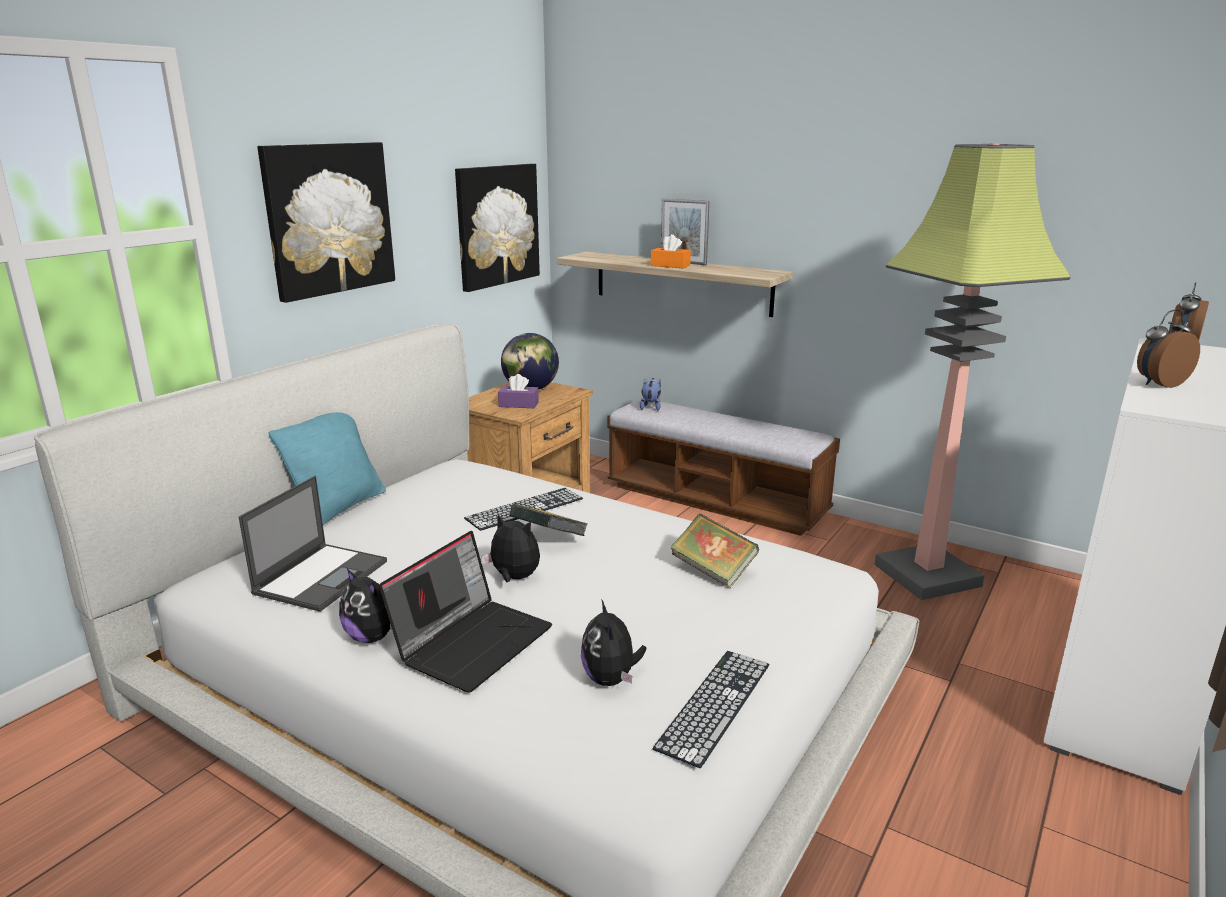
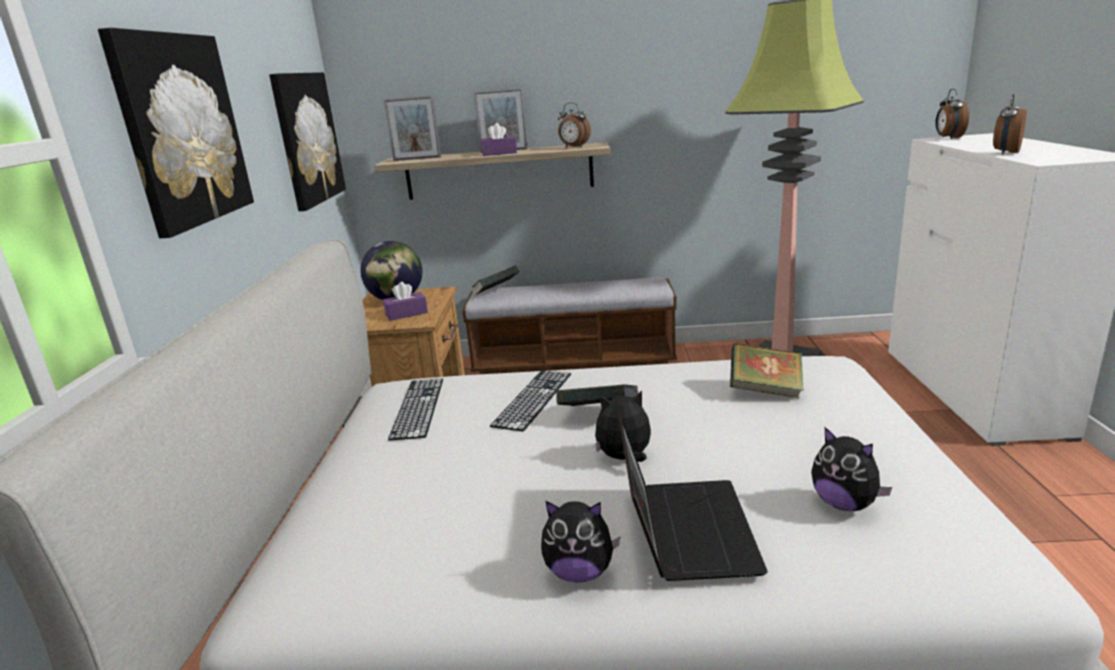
camera: 30 degrees left, 0 degrees up
(322, 576) = (426, 538): laptop -> none
(338, 509) = (331, 468): turquoise pillow -> none
(600, 257) = (417, 158): none -> picture frame
(651, 407) = (496, 293): plush toy -> book
(670, 265) = (499, 153): orange tissue box -> purple tissue box
(715, 704) = (942, 486): keyboard -> keyboard (418, 407)
(745, 272) = (574, 147): none -> alarm clock

